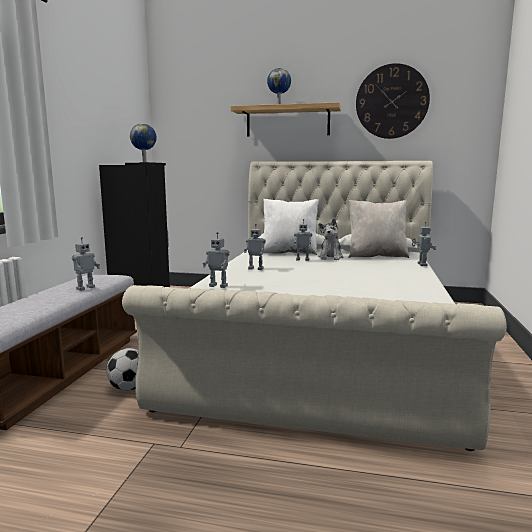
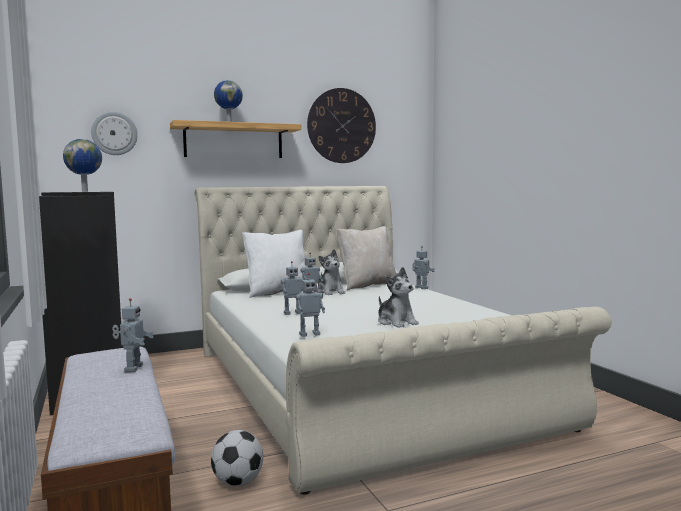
camera: 35 degrees left, 5 degrees down
(198, 119) = (114, 133): none -> wall clock
(315, 289) = (396, 322): none -> plush toy

